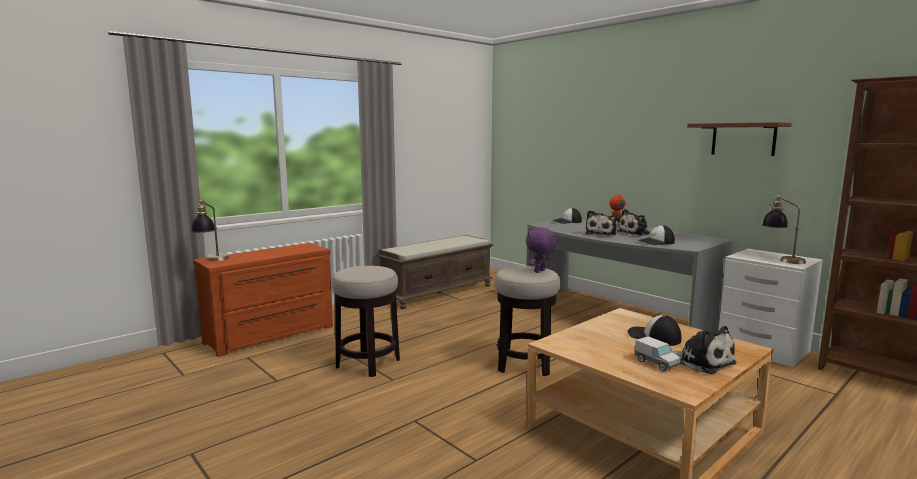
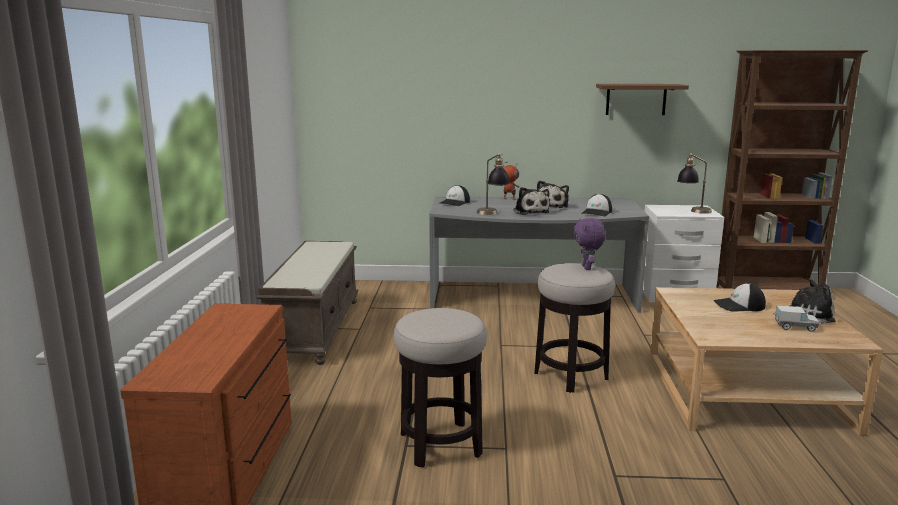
camera: 45 degrees left, 5 degrees up
(212, 260) = (169, 379): table lamp -> table lamp (492, 214)

